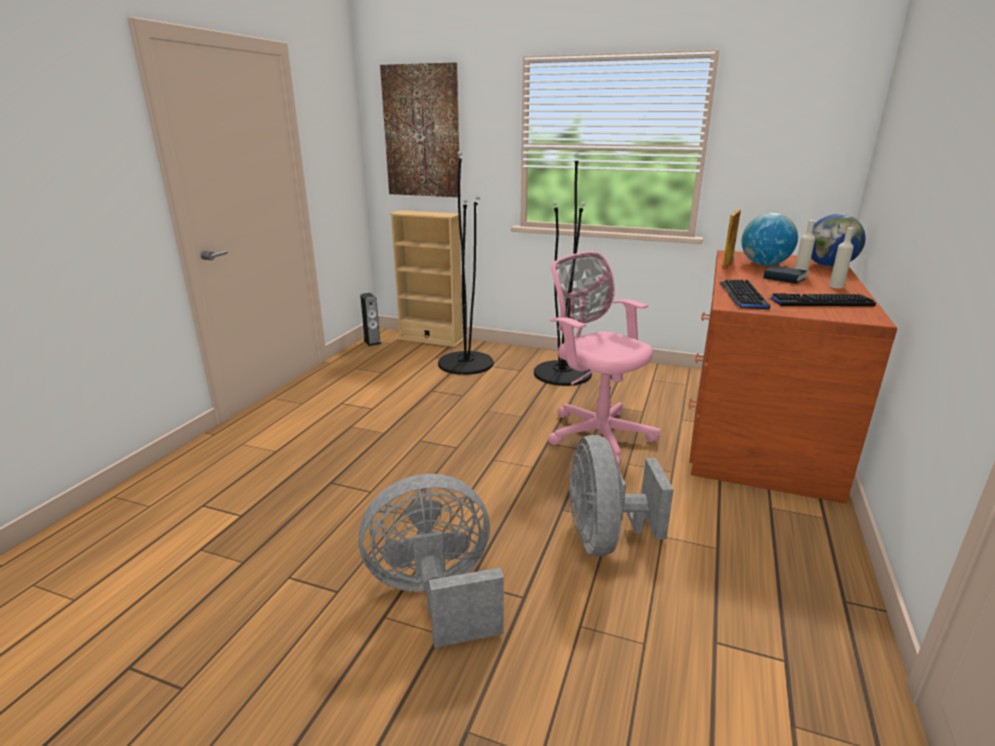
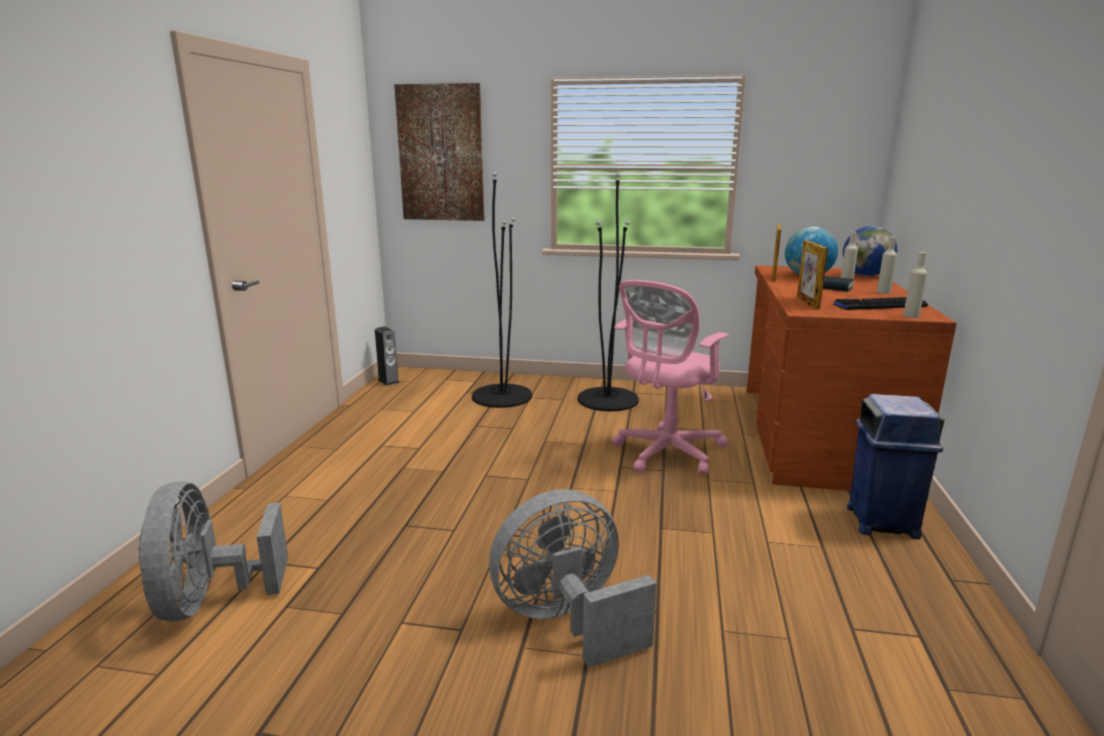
camera: 10 degrees left, 5 degrees down
(431, 339) = (453, 375): beige bookcase -> none
(596, 433) = (666, 454): pink office chair -> pink office chair turned 90 degrees counterclockwise
(605, 538) = (714, 549): grey fan -> grey fan (210, 600)
(743, 295) = (807, 303): keyboard -> picture frame
(792, 527) = (882, 521): none -> blue trash can
(849, 316) = (911, 316): none -> beige bottle

